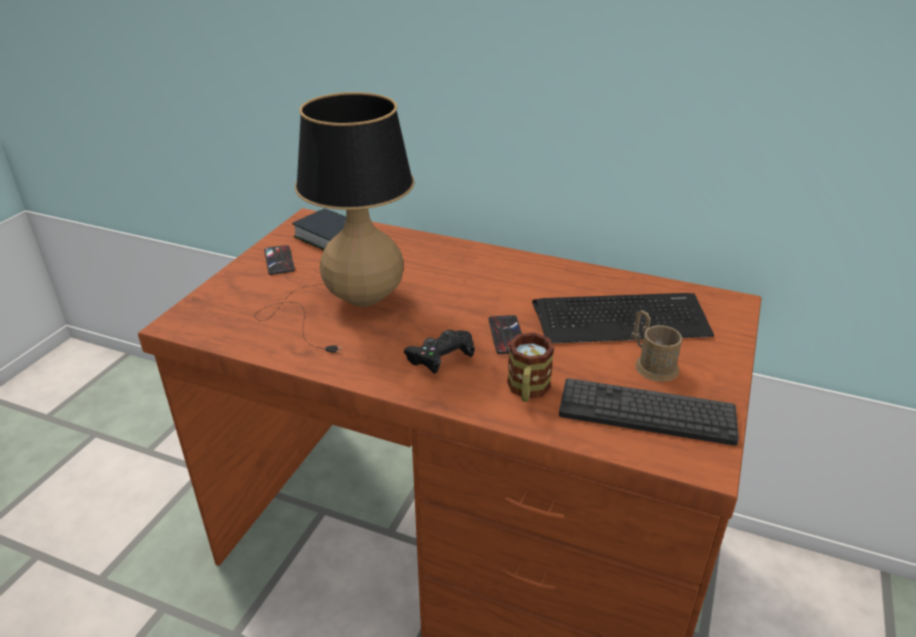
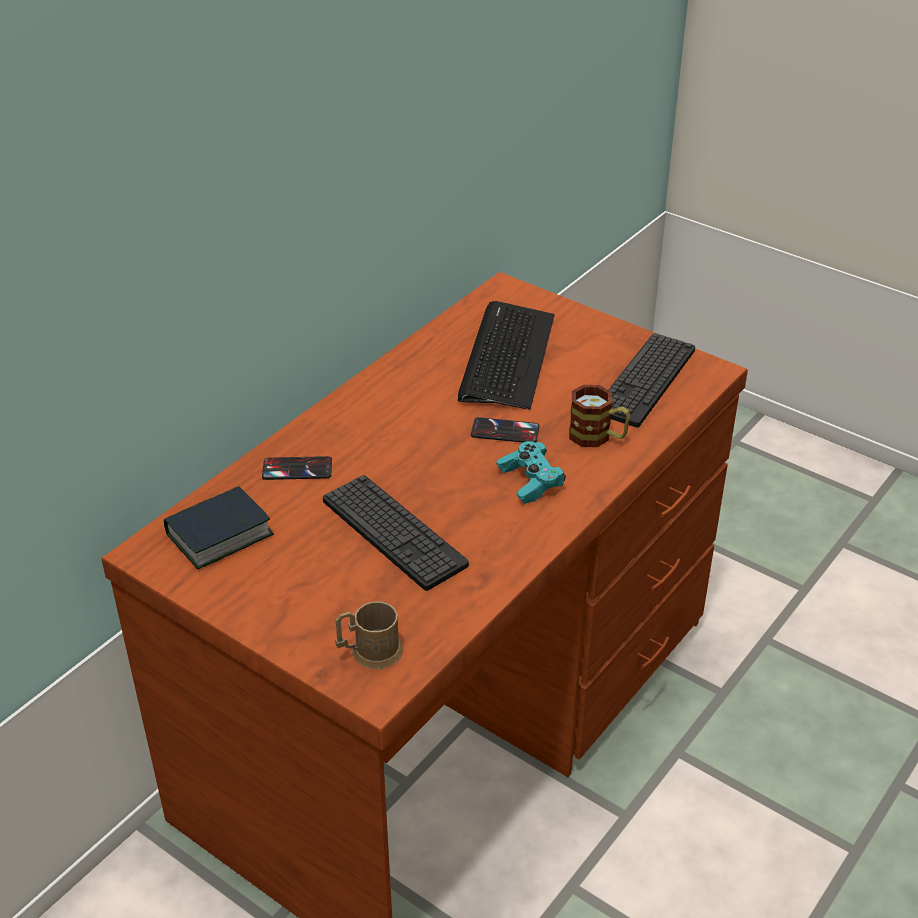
camera: 75 degrees left, 5 degrees up
(279, 260) = (256, 588): phone -> phone (297, 469)
(351, 302) = (393, 532): table lamp -> keyboard
(440, 359) = (530, 481): black game controller -> turquoise game controller
(651, 364) = (581, 359): brown mug -> brown mug (370, 652)

